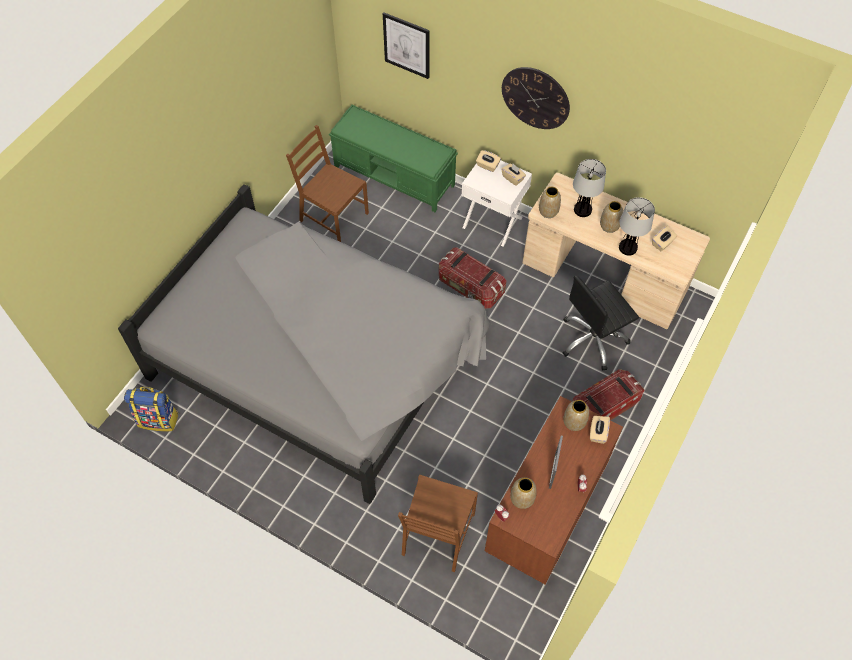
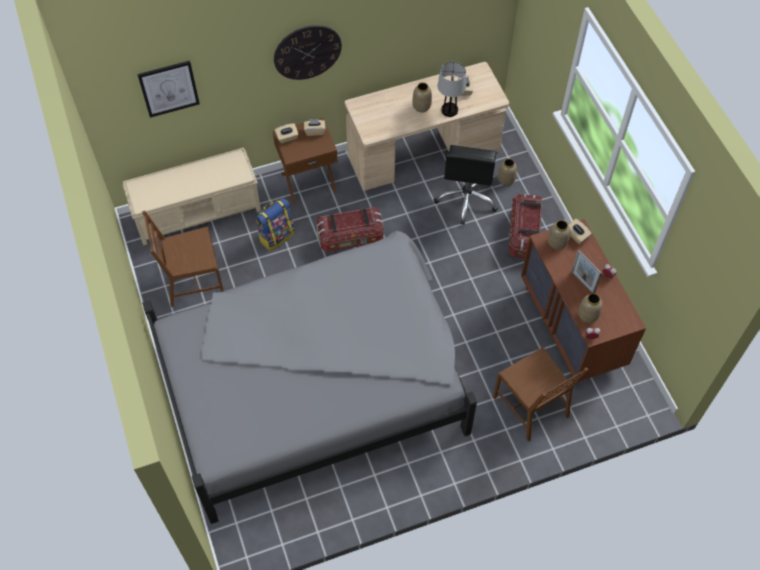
camera: 50 degrees left, 0 degrees up
(159, 419) = (260, 538): backpack -> backpack (276, 236)
(395, 176) = (198, 212): green bench -> beige bench
(493, 221) = (308, 181): white nightstand -> brown nightstand
(548, 211) = (373, 131): vase -> vase (506, 180)
(582, 210) = (392, 111): table lamp -> none

